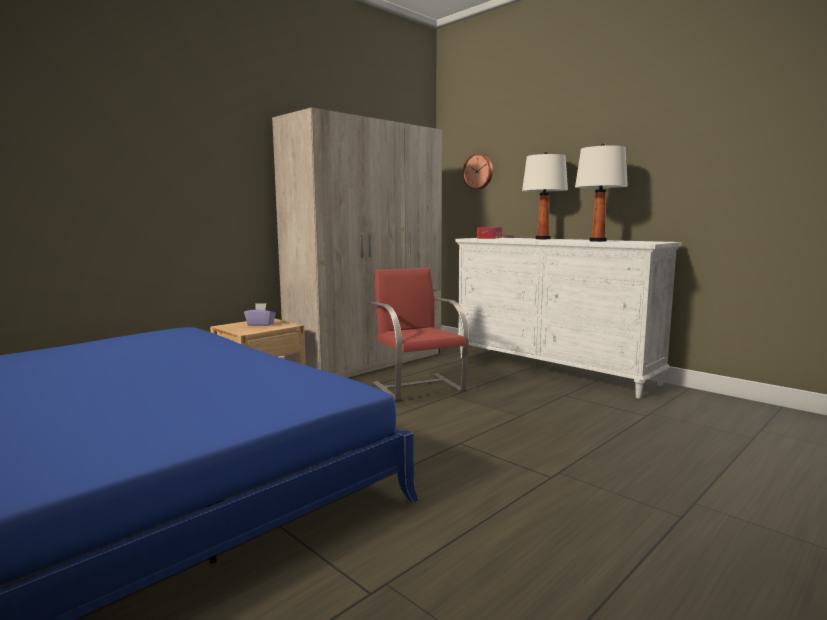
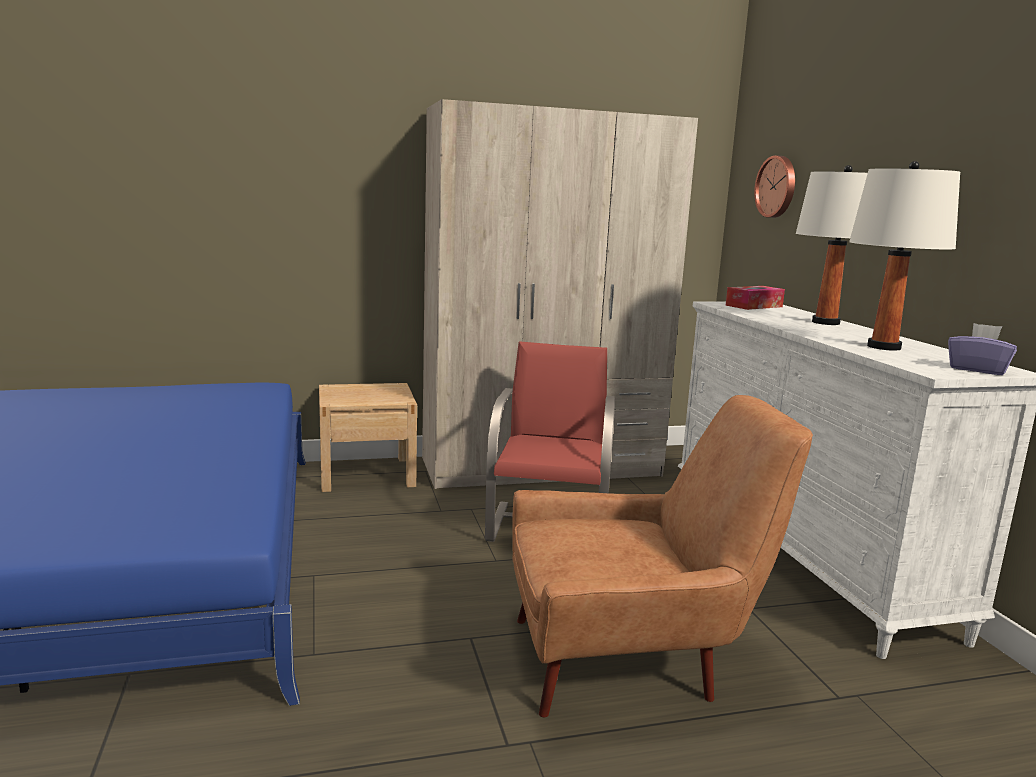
camera: 30 degrees right, 5 degrees up
(260, 324) = (372, 392): purple tissue box -> purple tissue box (977, 369)
(548, 428) = (631, 659): none -> brown armchair

